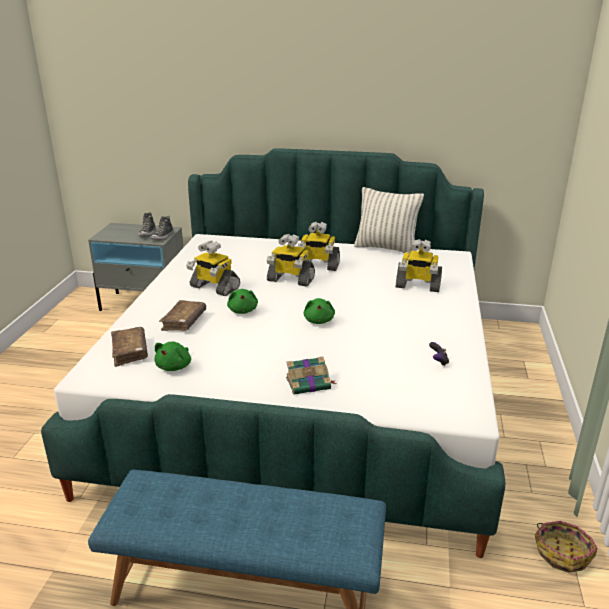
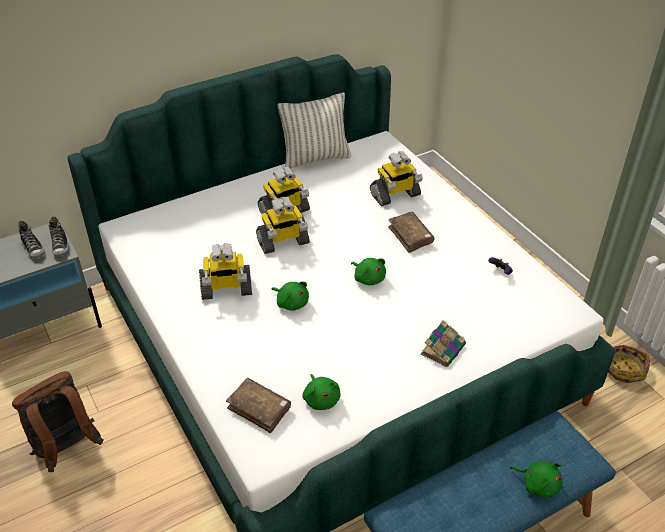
camera: 40 degrees left, 15 degrees up
(72, 365) = (66, 449): none -> brown backpack
(184, 322) = (257, 346): brown book -> brown book (410, 236)
(280, 536) = (538, 484): none -> green plush toy

